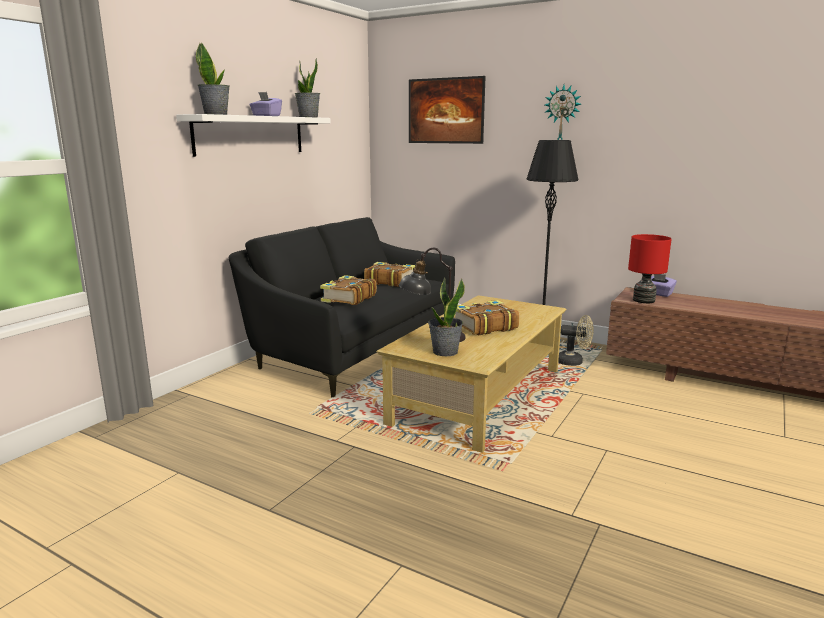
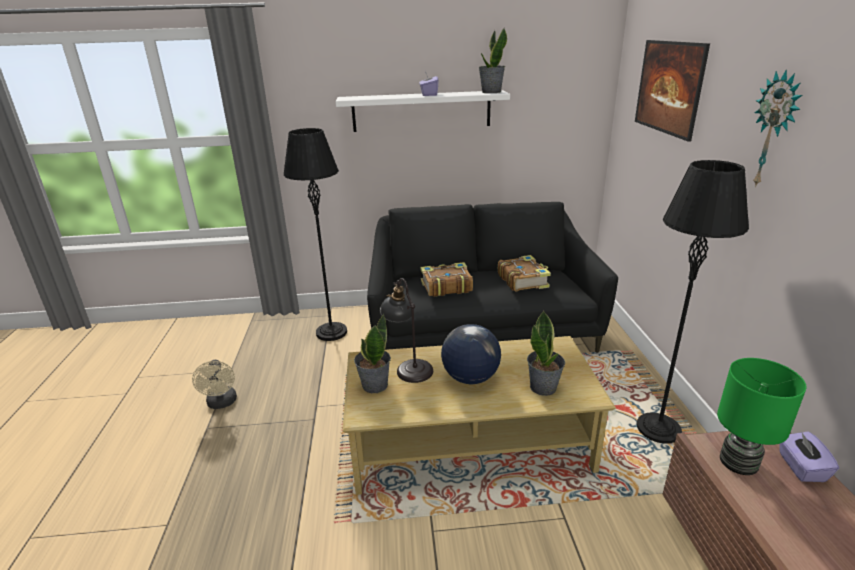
camera: 55 degrees right, 10 degrees up
(216, 114) = (364, 97): potted plant -> potted plant (543, 387)
(225, 402) = (331, 332): none -> black floor lamp
(484, 326) = (470, 378): book -> globe
(574, 362) = (645, 476): beige fan -> beige fan (222, 403)
(643, 300) = (738, 462): red table lamp -> green table lamp

